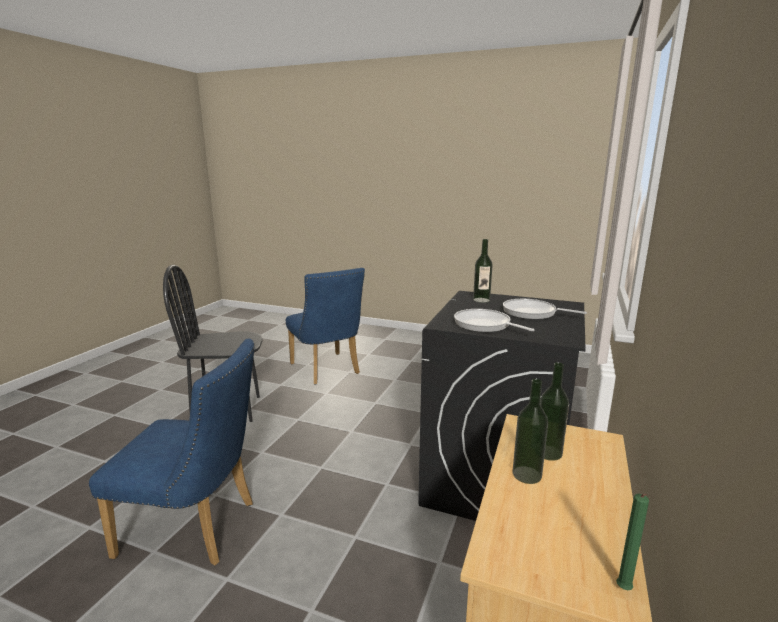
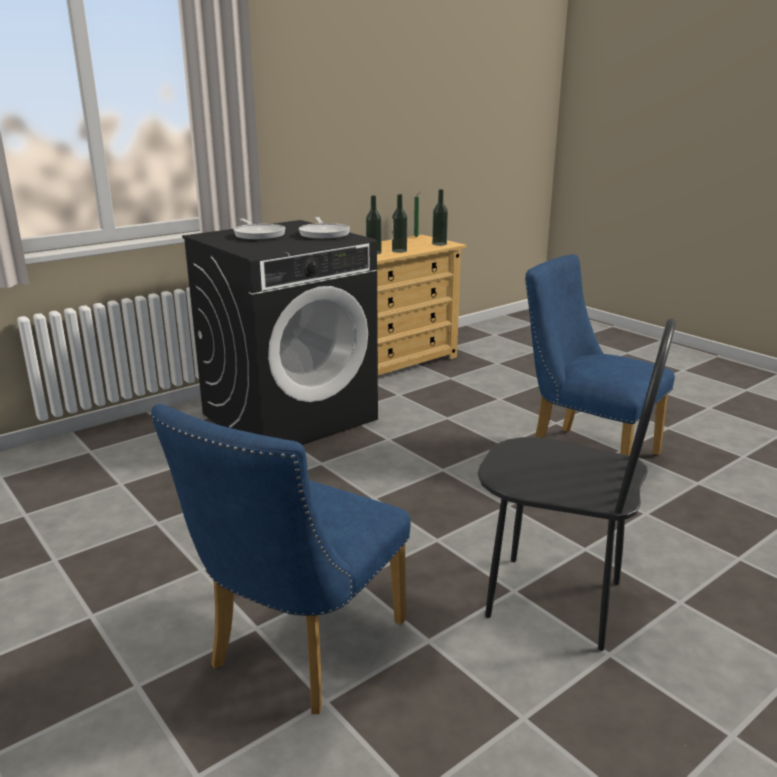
camera: 150 degrees left, 5 degrees up
(327, 371) = (298, 651): blue chair -> blue chair turned 150 degrees counterclockwise
(481, 300) = (262, 248): bottle -> bottle (439, 244)

